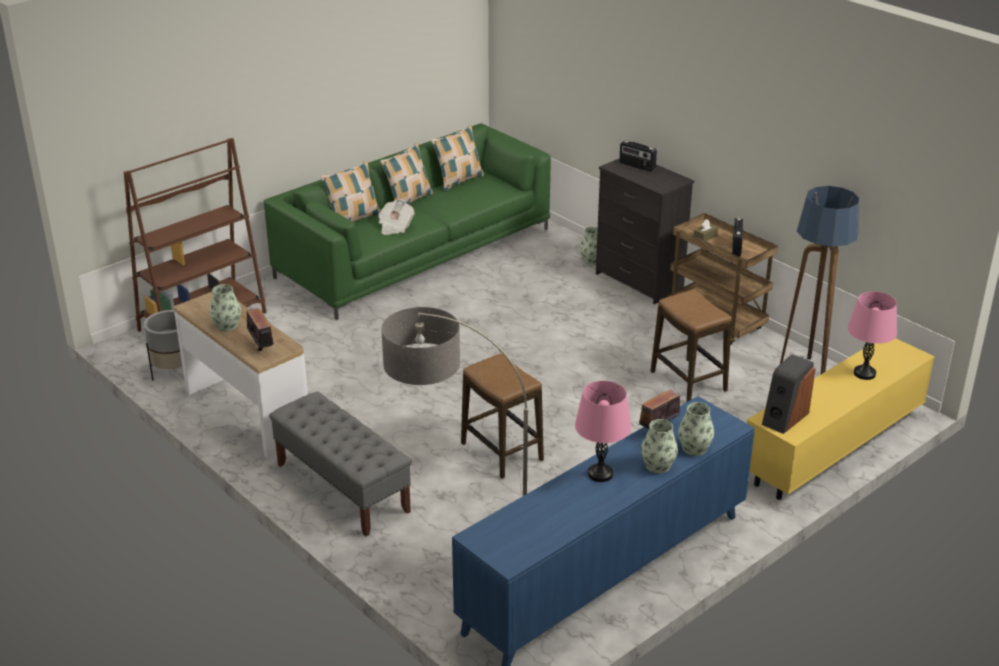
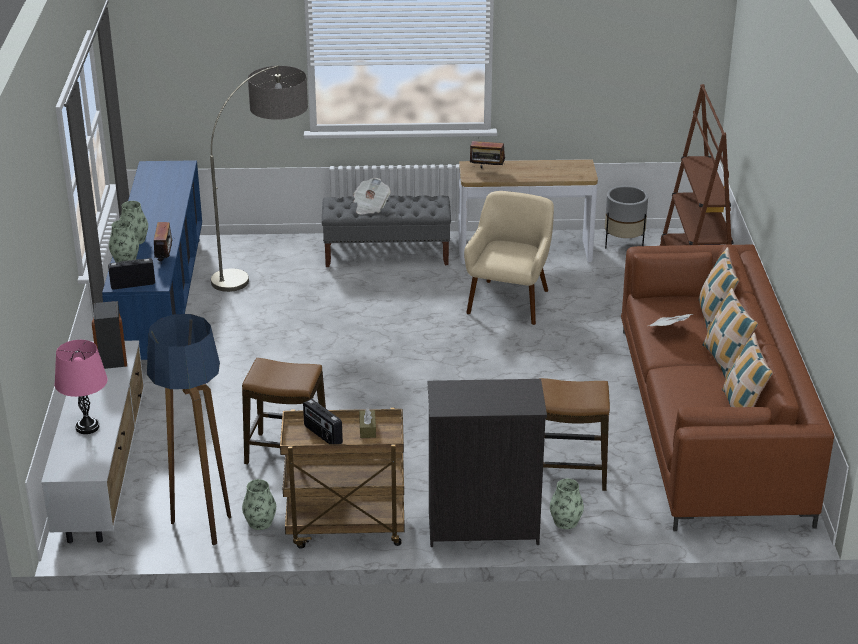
camera: 130 degrees right, 0 degrees up
(227, 325) = (534, 167): vase -> vase (260, 522)
(350, 385) = (509, 301): none -> beige armchair
(352, 439) = (370, 206): none -> newspaper
(415, 253) = (710, 421): green sofa -> brown sofa
(502, 452) = (333, 324): stool -> stool (568, 473)
(600, 474) = (163, 220): pink table lamp -> none
(637, 166) = (510, 400): radio -> radio (133, 284)
(832, 447) = (103, 468): yellow tv stand -> white tv stand

